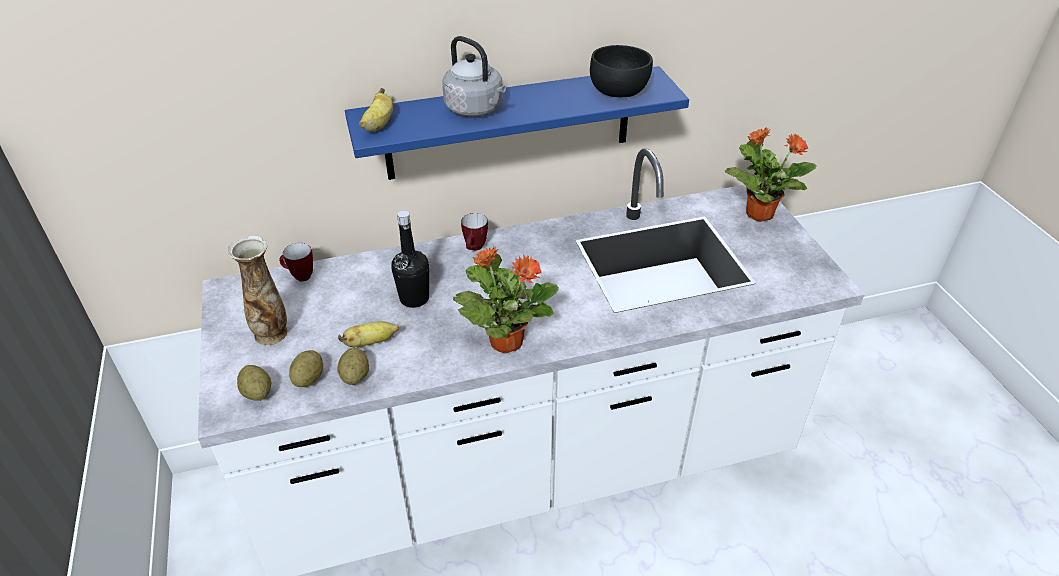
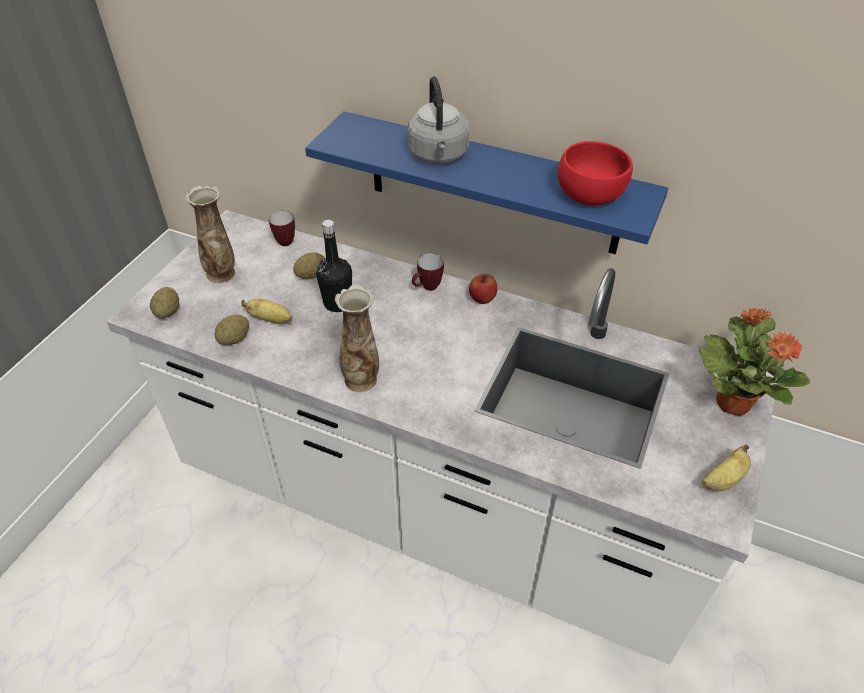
camera: 40 degrees right, 5 degrees up
(309, 379) = (206, 322): potato -> potato (311, 275)
(378, 125) = (348, 135): banana -> banana (723, 480)
(505, 341) = (361, 379): potted plant -> vase
(527, 235) = (482, 299): none -> apple
(619, 90) = (590, 194): black bowl -> red bowl

